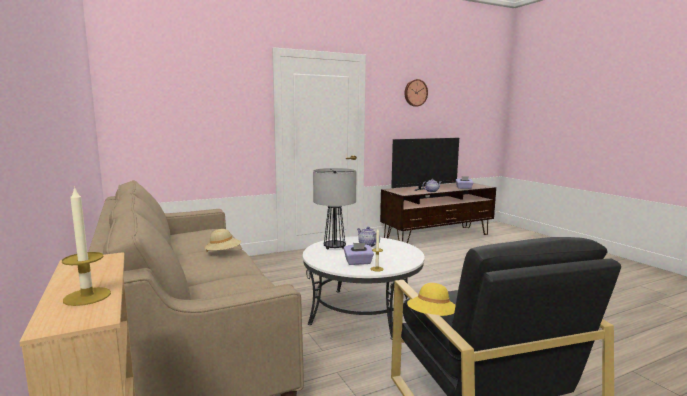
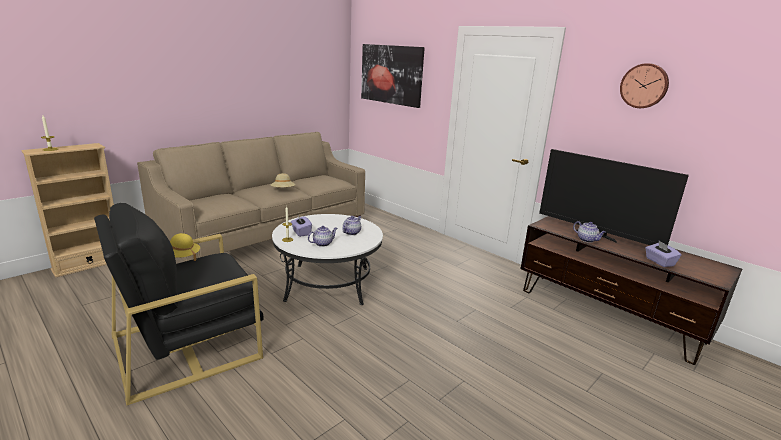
camera: 70 degrees right, 10 degrees up
(183, 97) = (391, 74): none -> picture
(334, 247) = (337, 222): table lamp -> none
(392, 256) = (323, 243): none -> teapot

